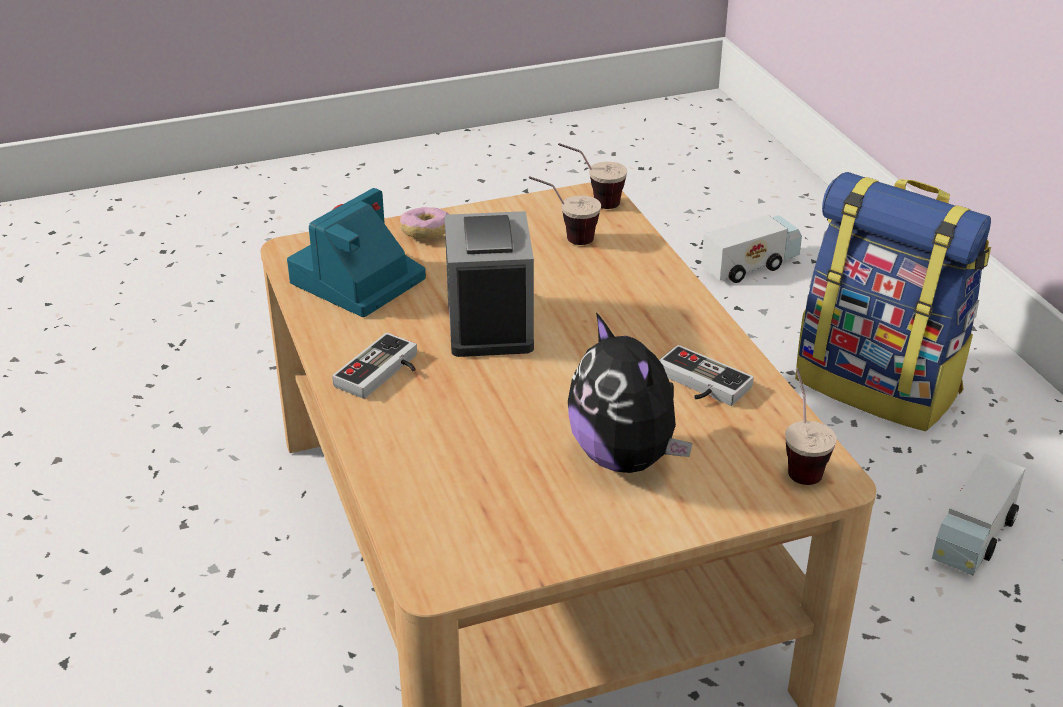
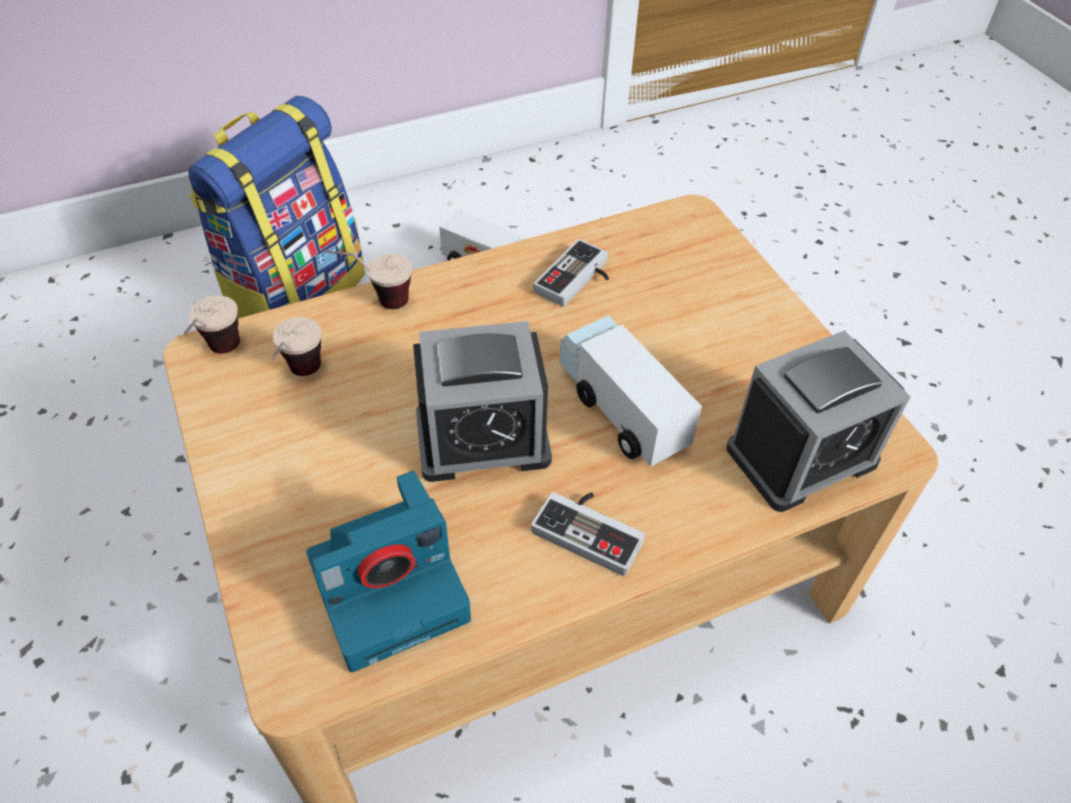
camera: 95 degrees left, 15 degrees up
(356, 282) = (391, 585): camera -> camera turned 60 degrees counterclockwise
(426, 233) = (269, 520): donut -> none
(439, 508) = (801, 456): none -> alarm clock
(626, 457) = (693, 328): plush toy -> none
(750, 265) = (66, 367): toy truck -> toy truck (622, 407)
(799, 461) = (674, 228): cup -> cup (376, 302)

